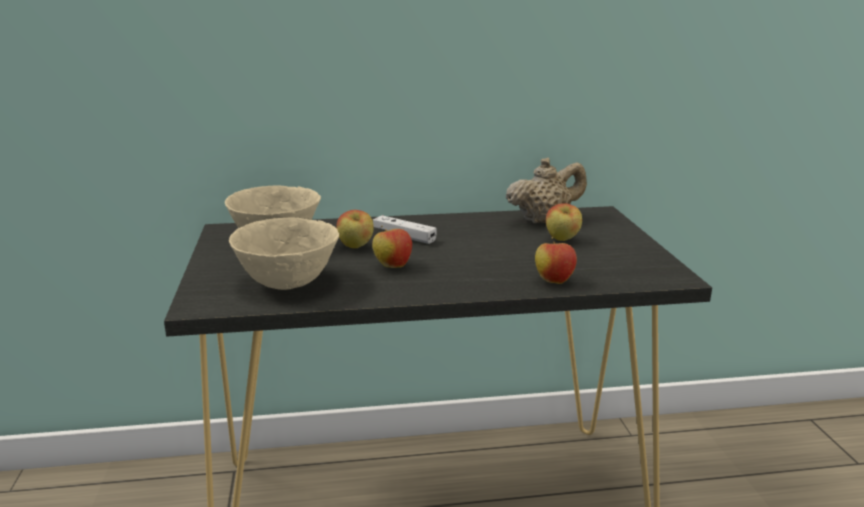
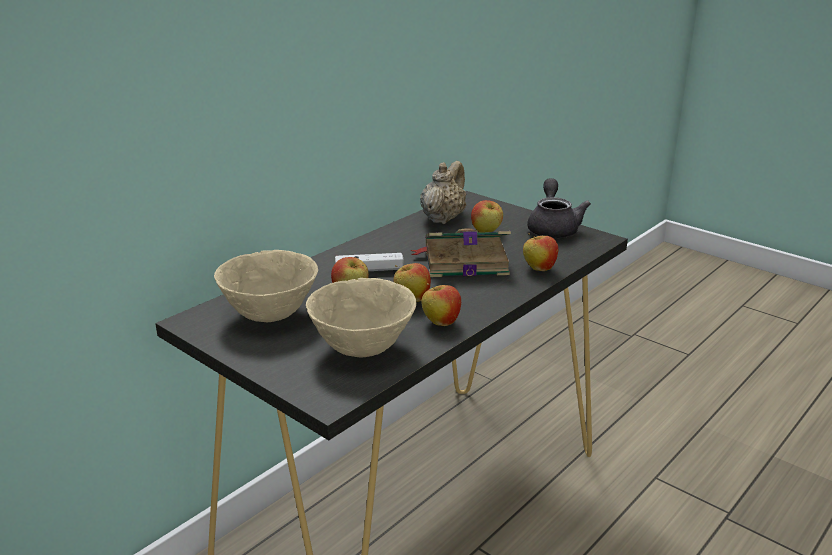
camera: 40 degrees left, 5 degrees up
(380, 289) = (441, 323): none -> apple
(493, 254) = (463, 261): none -> book
(640, 255) = (553, 228): none -> grey teapot

